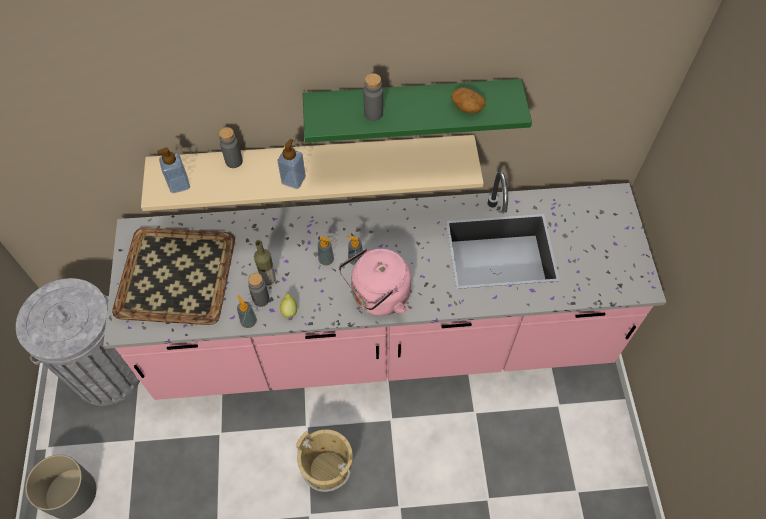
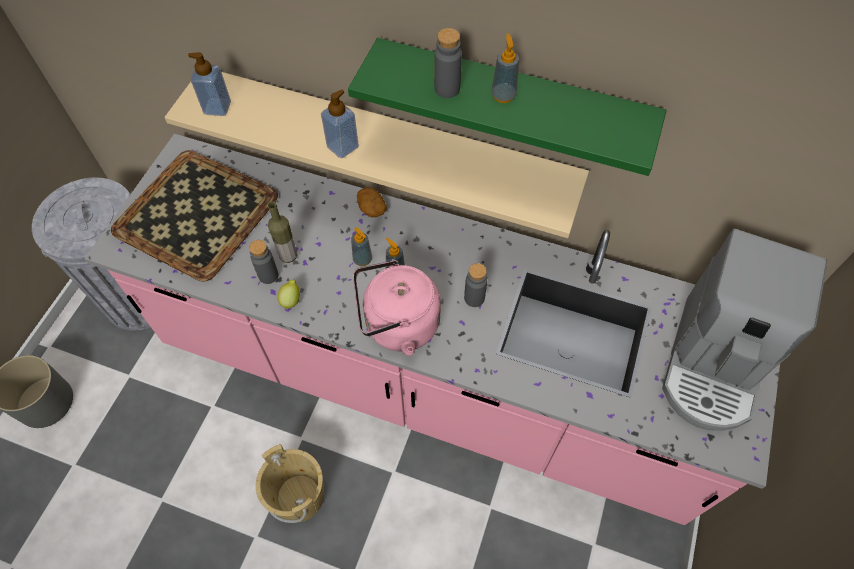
camera: 25 degrees right, 0 degrees up
(234, 161) = (289, 103): grey bottle -> grey bottle (474, 298)
(248, 321) = (241, 294): soap dispenser -> soap dispenser (503, 95)
(466, 107) = (572, 120): potato -> potato (371, 208)
(600, 236) = (713, 364): none -> coffee machine

